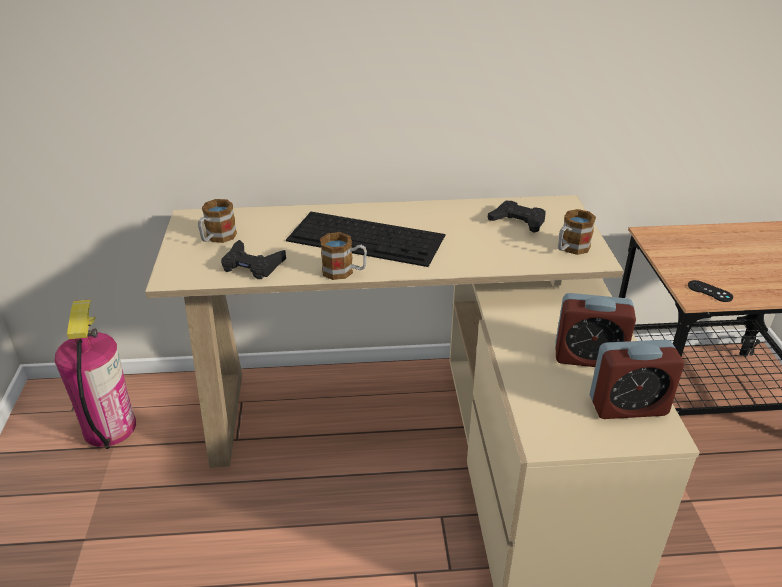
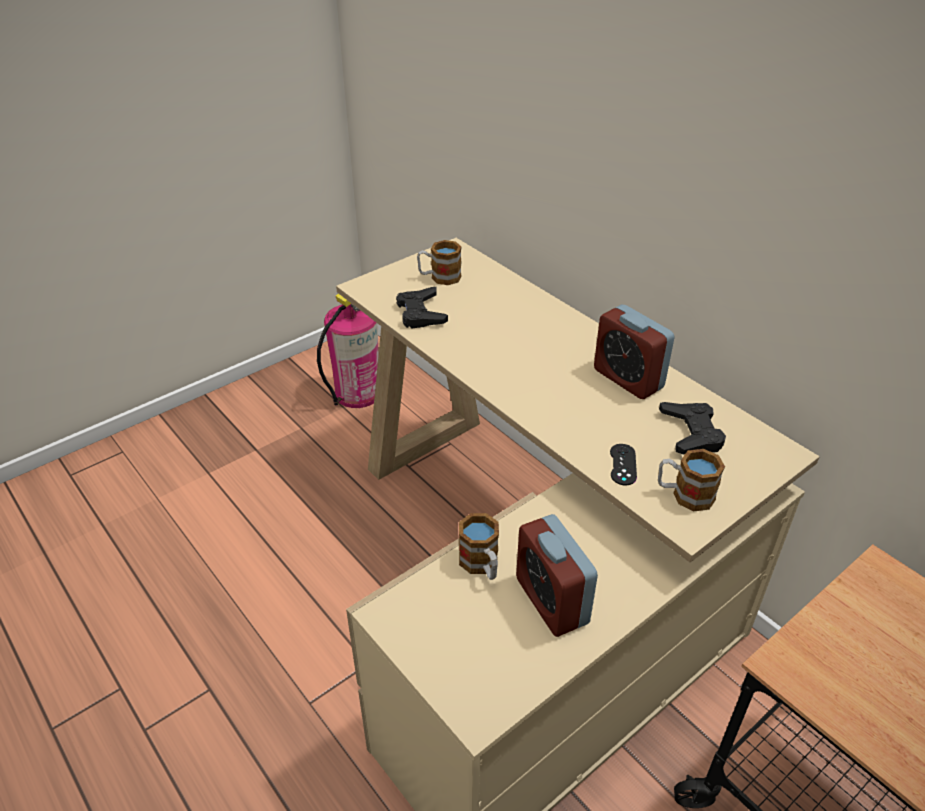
camera: 55 degrees right, 5 degrees up
(344, 272) = (464, 363): mug -> mug (482, 565)
(367, 238) = (534, 351): keyboard -> none
(628, 406) = (497, 664): alarm clock -> alarm clock (628, 379)
(709, 291) = (815, 677): black game controller -> black game controller (623, 464)

